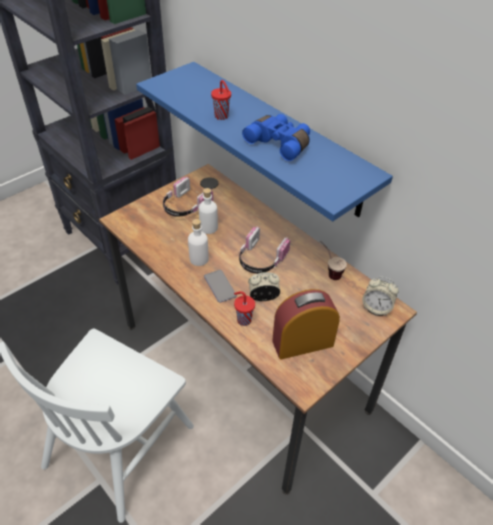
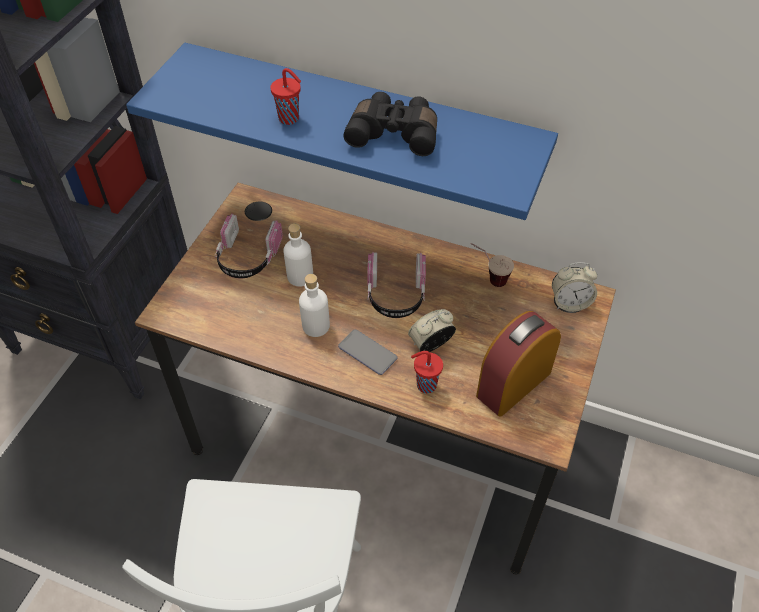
camera: 25 degrees left, 5 degrees up
(280, 143) = (394, 133): blue binoculars -> black binoculars

